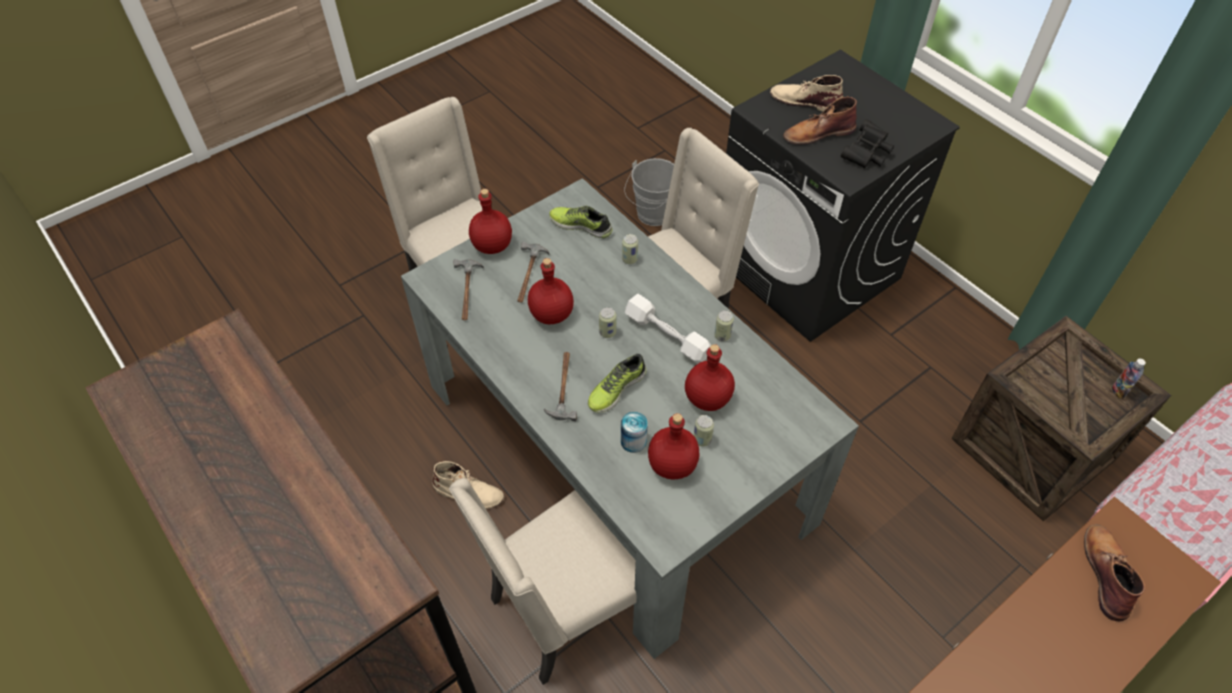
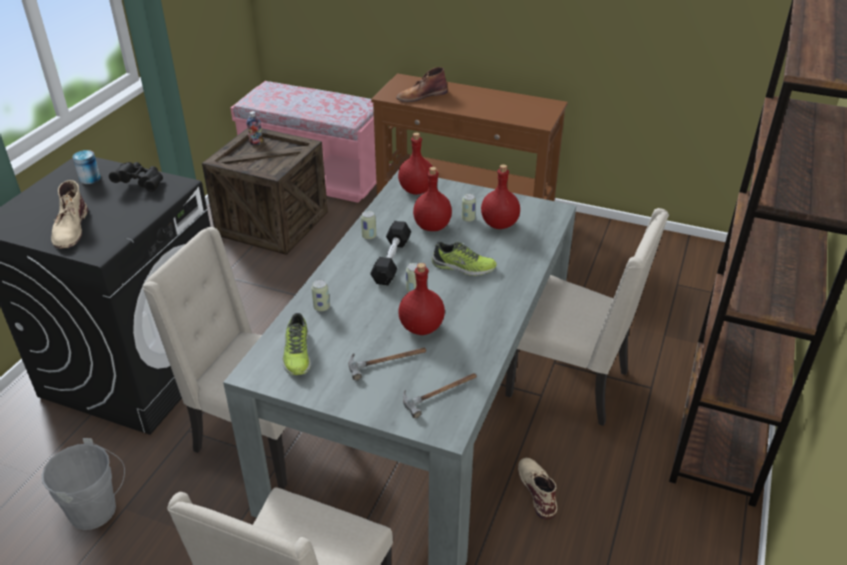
camera: 120 degrees left, 15 degrees down
(493, 245) = (368, 403): red bottle -> red bottle (416, 190)
(563, 387) = (486, 292): hammer -> none
(633, 441) = (498, 245): can -> can (90, 178)
(667, 336) = (391, 260): white dumbbell -> black dumbbell
(818, 133) = (121, 211): brown boot -> none

